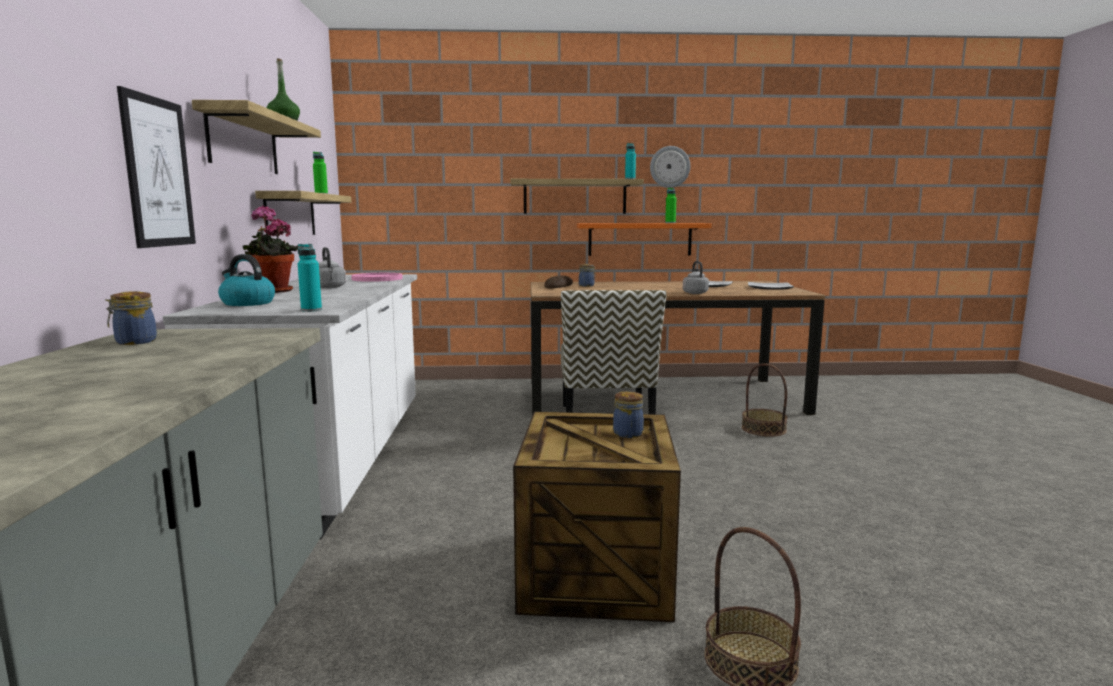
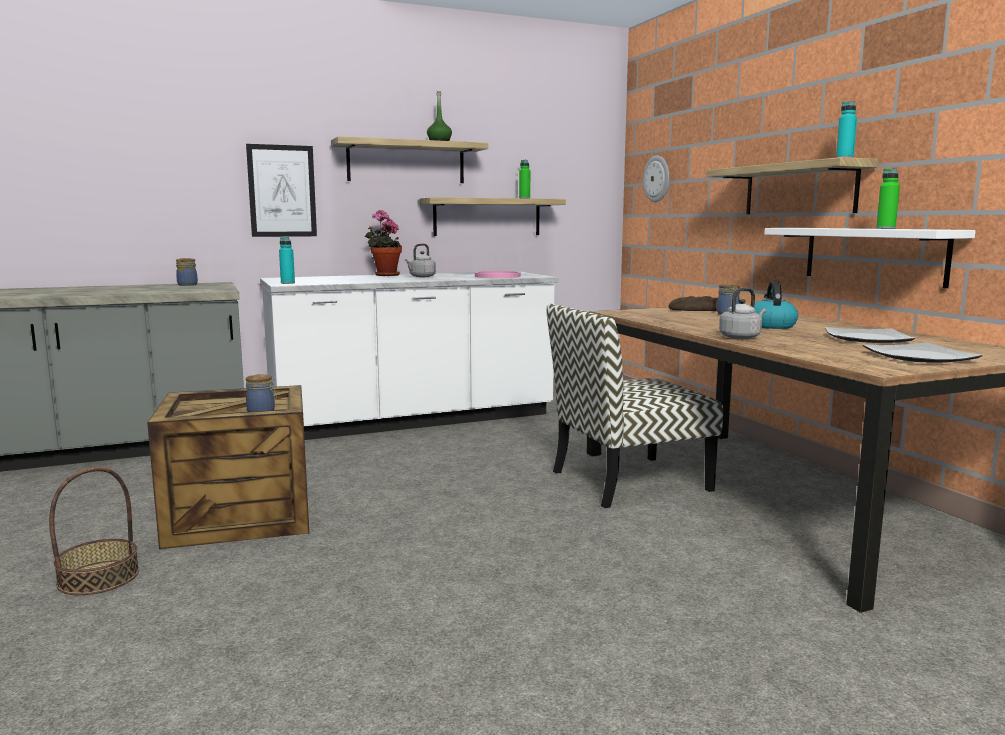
camera: 70 degrees right, 0 degrees up
(247, 303) = (317, 278): kettle -> kettle (771, 326)
(640, 239) = (873, 255): orange shelf -> white shelf
(669, 167) = (926, 130): wall clock -> wall clock (657, 179)
(763, 429) = (706, 570): basket -> none

